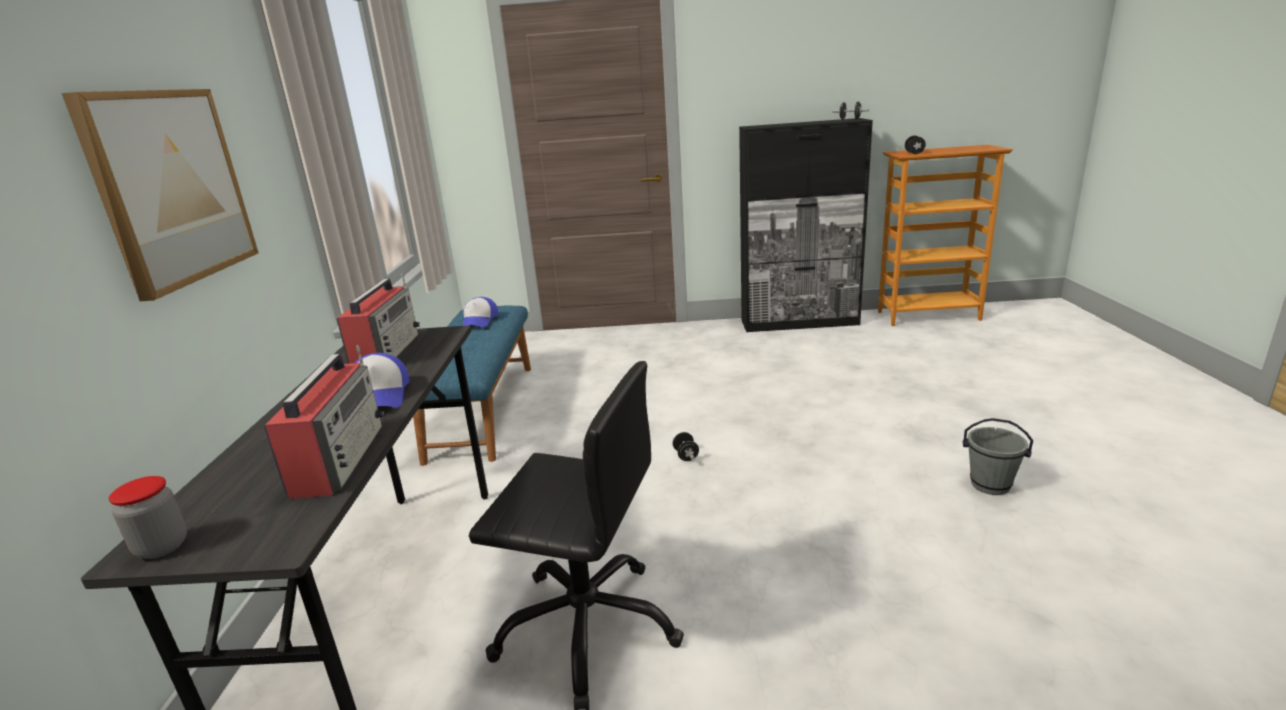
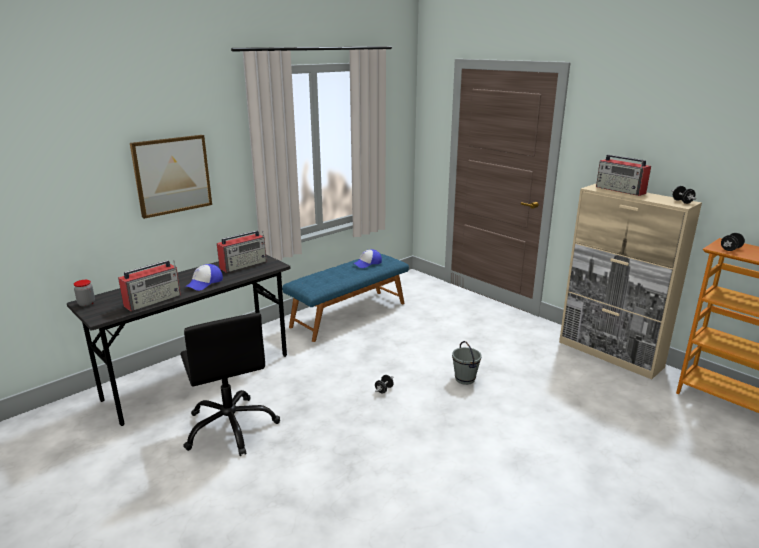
camera: 45 degrees right, 0 degrees up
(780, 124) = (620, 190): none -> radio
(800, 322) = (610, 354): black cabinet -> beige cabinet
(990, 485) = (492, 512): grey bucket -> grey bucket (464, 379)

